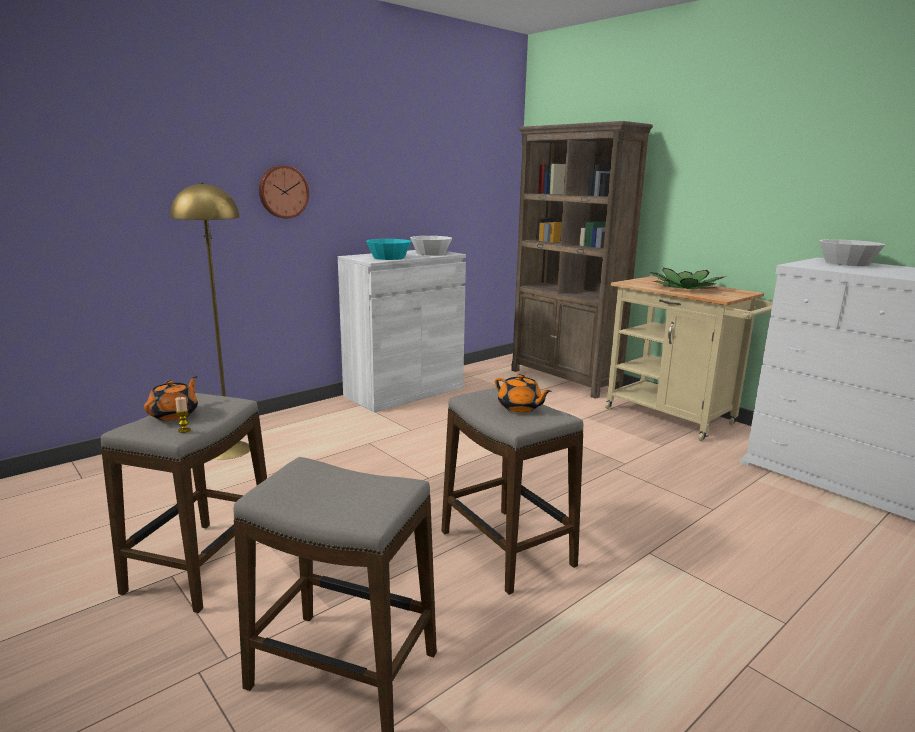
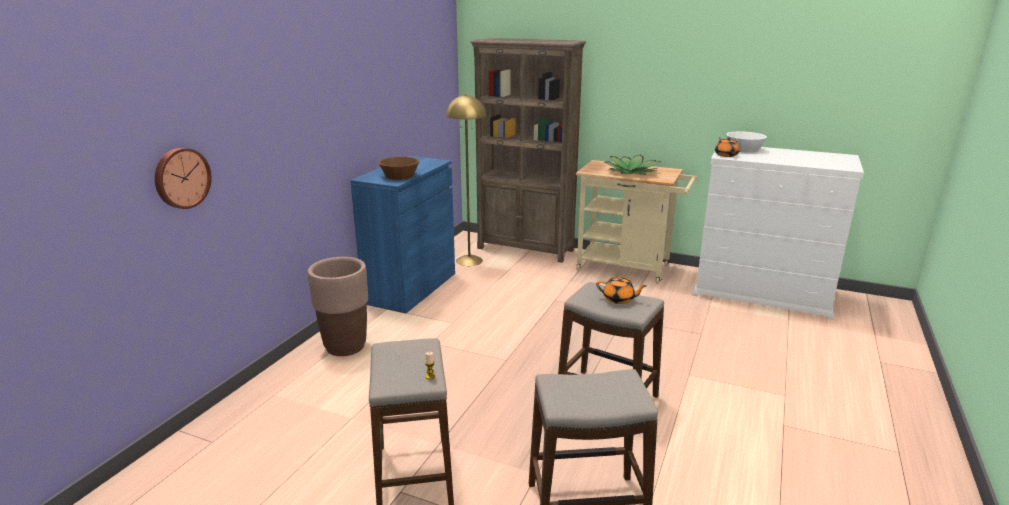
camera: 25 degrees left, 5 degrees up
(175, 414) = (398, 365): orange teapot -> orange teapot (726, 155)
(229, 450) = (319, 379): yellow floor lamp -> yellow floor lamp (469, 260)
(283, 192) = (308, 131): wall clock -> wall clock (181, 178)
(285, 428) = (345, 346): none -> brown planter
(389, 257) = (399, 176): turquoise bowl -> brown bowl
(404, 392) = (411, 288): white cabinet -> blue cabinet
(431, 253) = (422, 164): white bowl -> none

